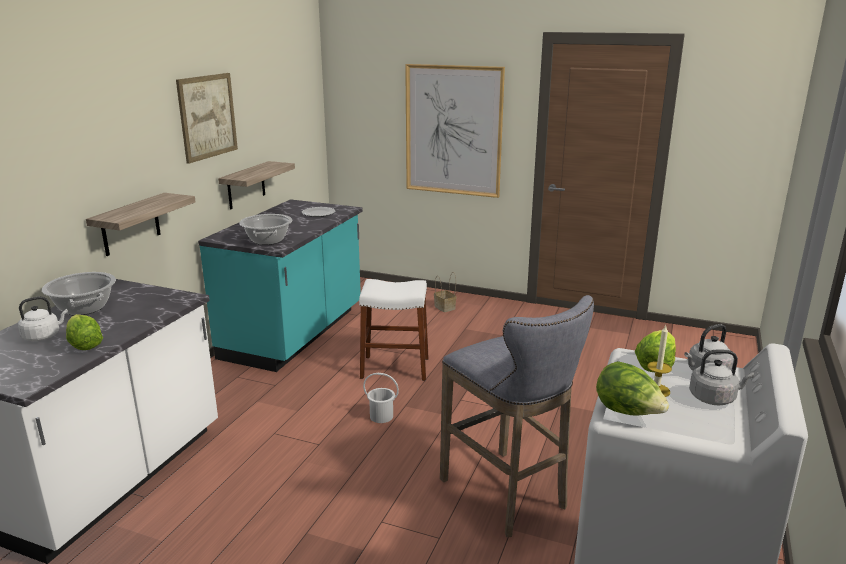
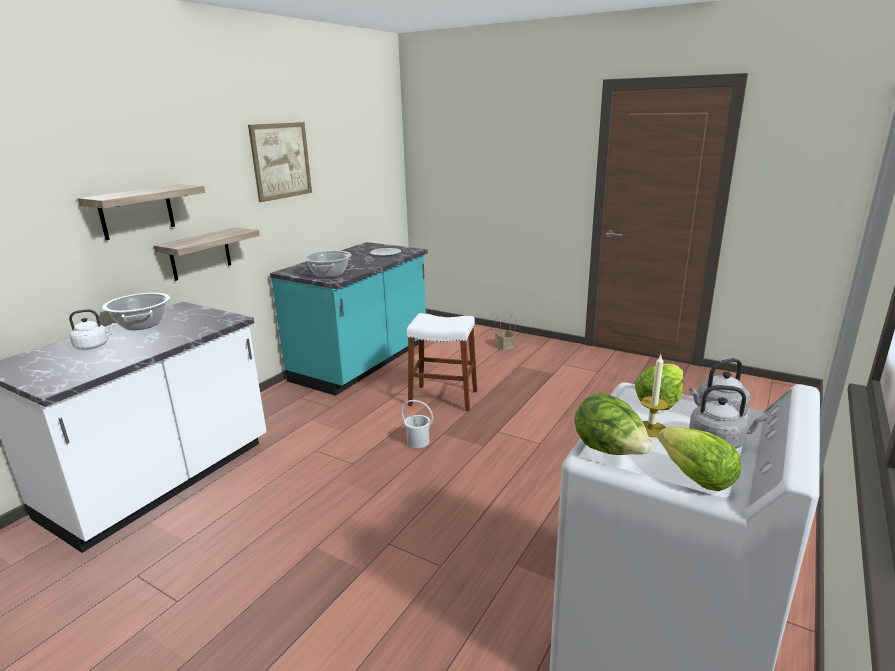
camera: 10 degrees right, 0 degrees up
(84, 345) = (122, 355): lettuce -> lettuce (695, 478)
(246, 185) = (321, 226): shelf -> shelf (136, 212)
(453, 131) = (517, 179): picture -> none
(508, 496) = (520, 529): grey stool -> none

